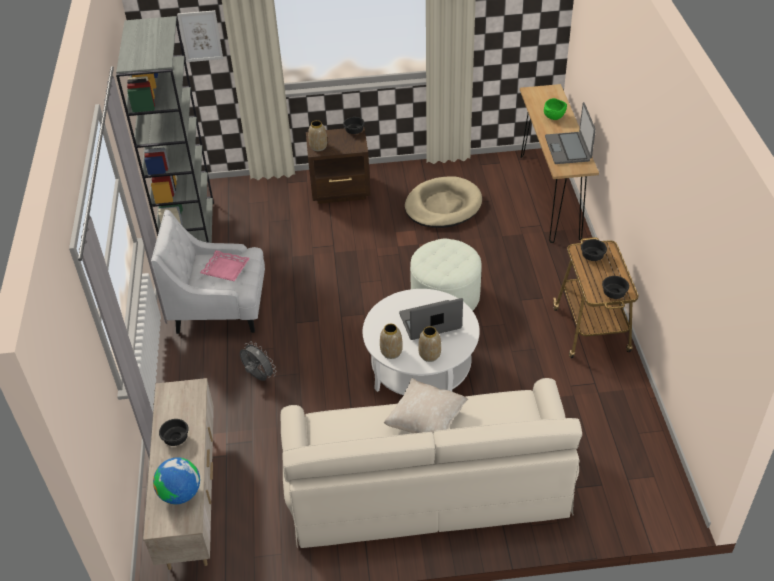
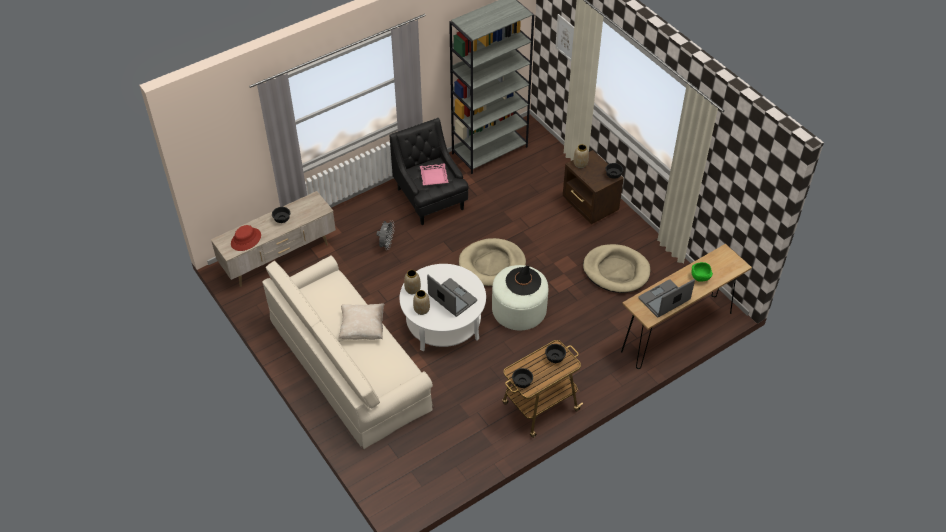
camera: 60 degrees right, 5 degrees up
(180, 494) = (246, 240): globe -> red hat
(221, 310) = (430, 200): white armchair -> black armchair
(364, 294) = (492, 264): none -> beige dog bed
(445, 255) = (523, 281): none -> black hat

